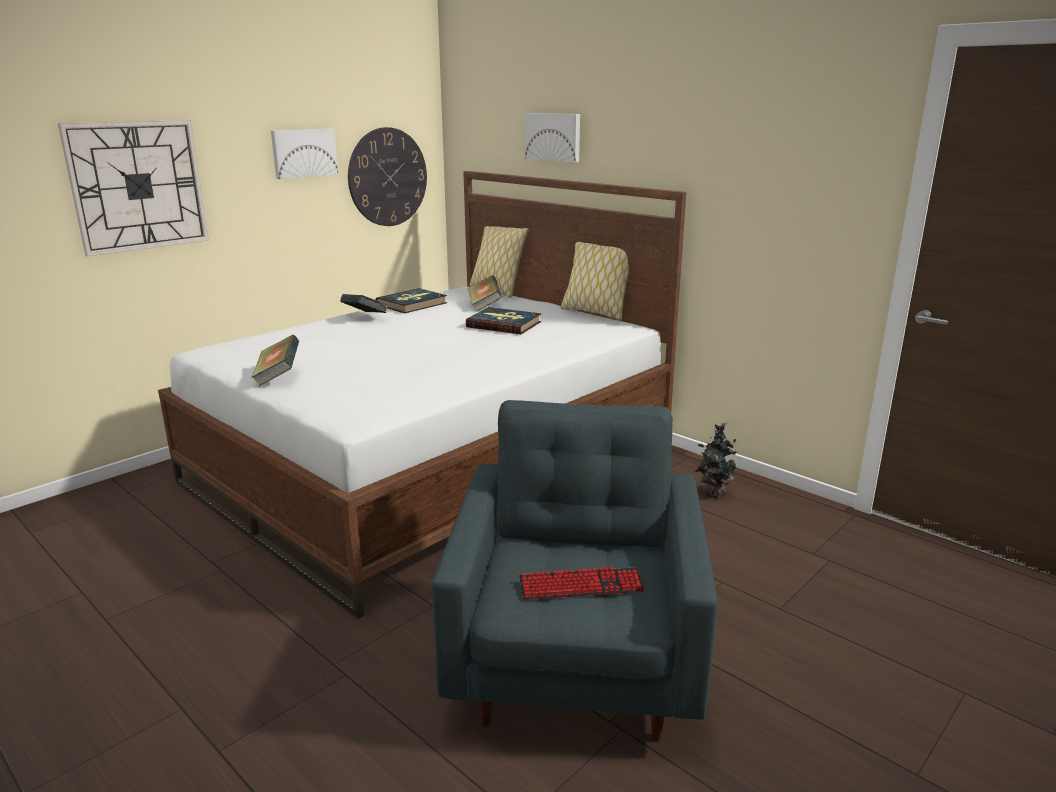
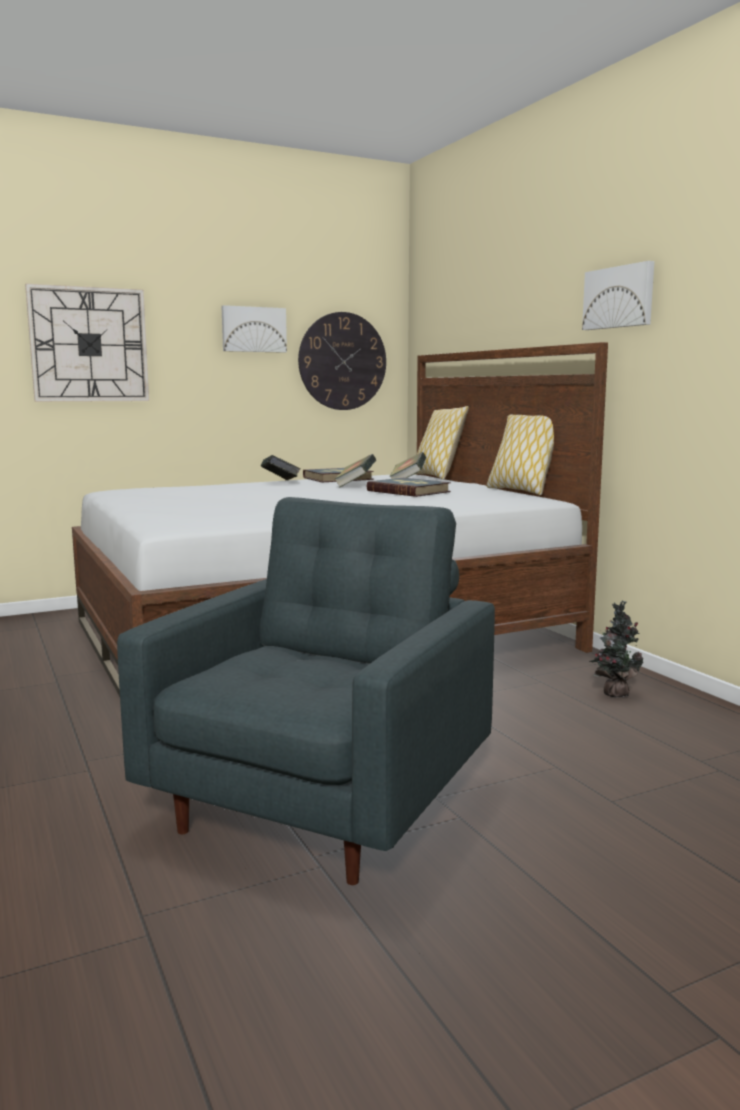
camera: 20 degrees right, 10 degrees down
(278, 377) = (145, 503): book -> book (355, 485)
(554, 137) = (495, 308): picture -> picture (619, 297)
(581, 585) = (291, 679): keyboard -> none

